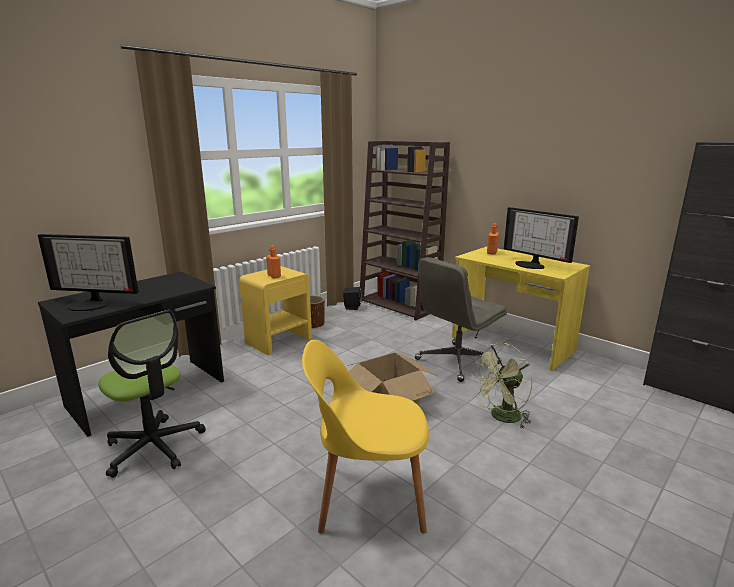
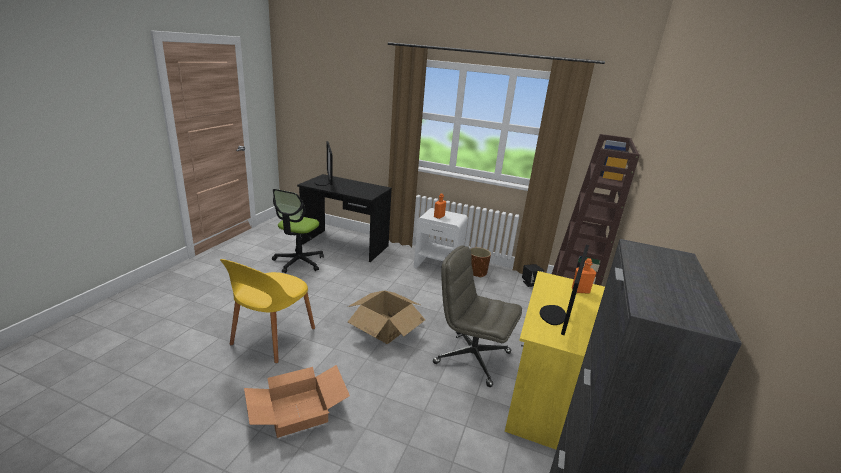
camera: 65 degrees right, 5 degrees up
(279, 340) = (438, 266): yellow nightstand -> white nightstand
(367, 496) = (272, 337): yellow chair -> yellow chair turned 135 degrees counterclockwise
(501, 418) = (386, 393): green fan -> none
(529, 485) = (297, 412): none -> cardboard box

